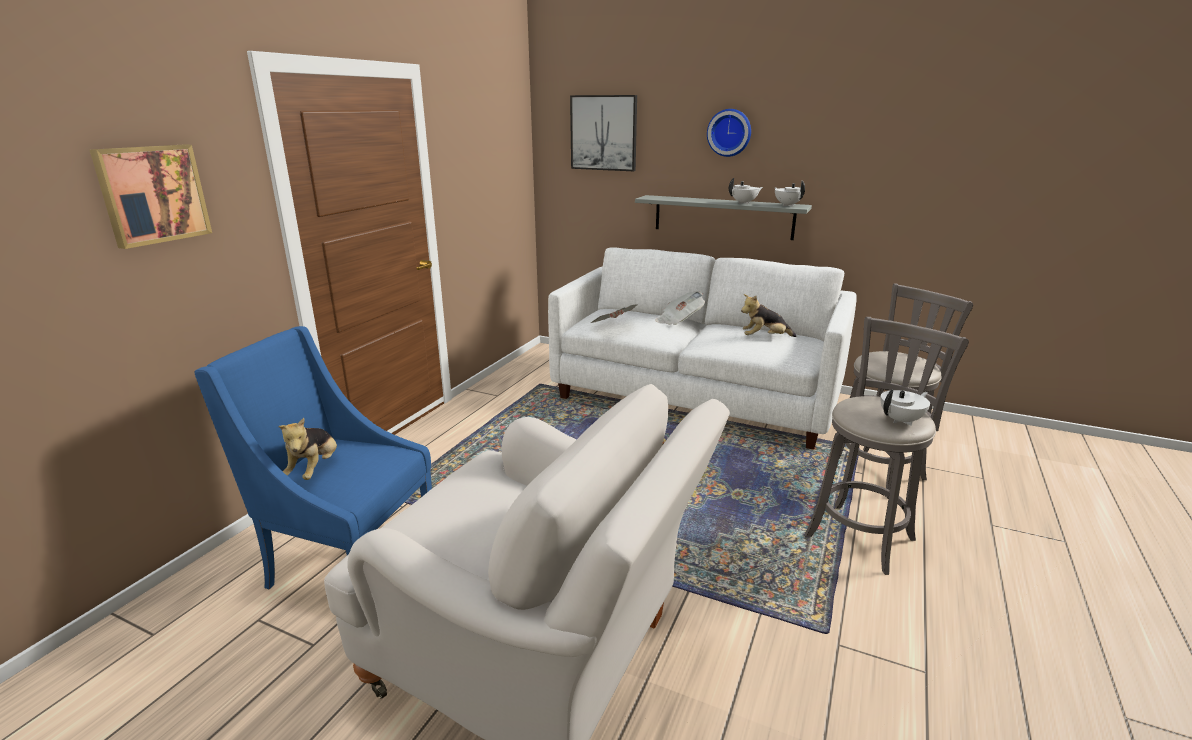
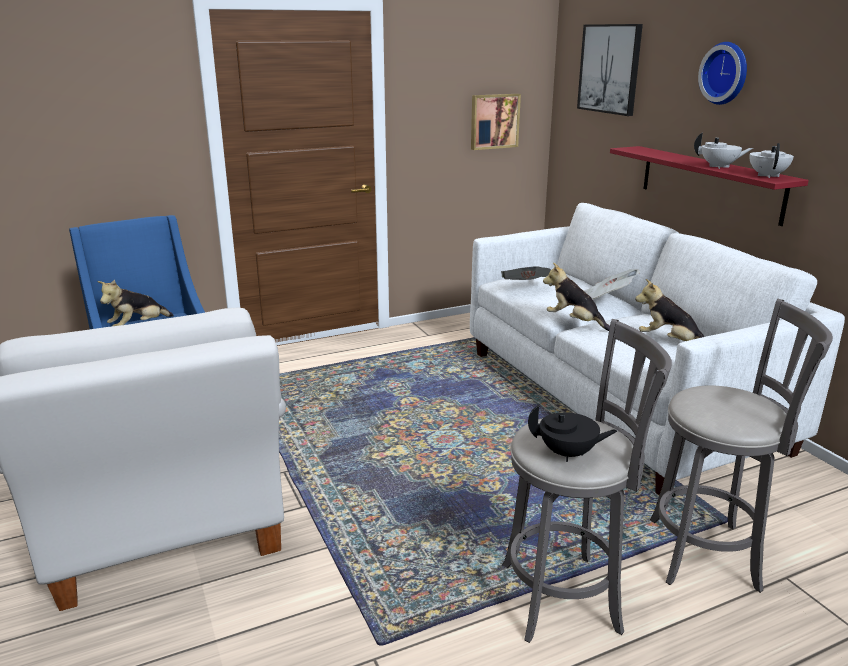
camera: 40 degrees right, 0 degrees up
(152, 194) = (97, 101): picture -> picture (494, 121)
(689, 342) = (574, 322): none -> plush toy
(723, 217) = (709, 183): grey shelf -> red shelf
(901, 420) = (568, 454): white teapot -> black teapot

